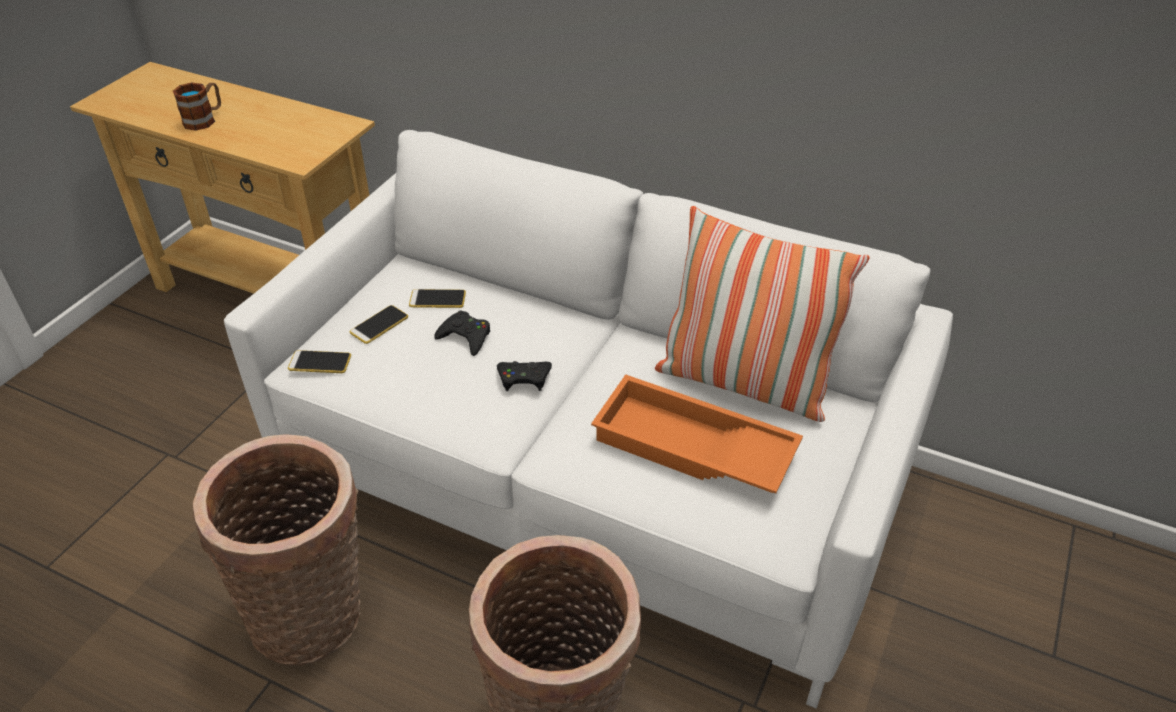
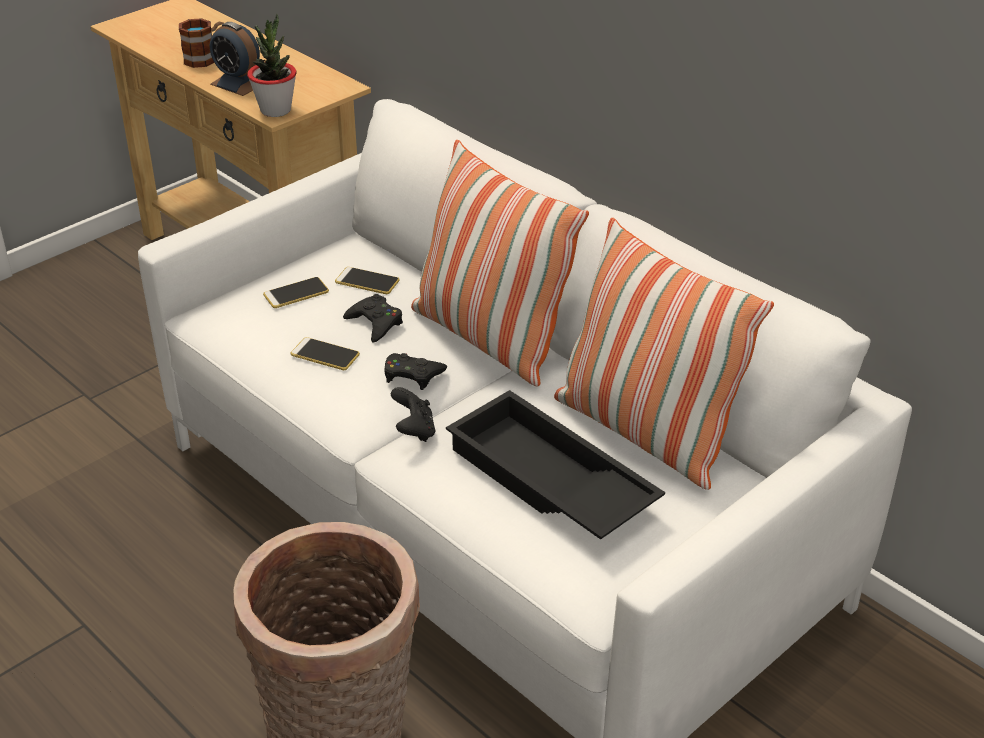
camera: 20 degrees right, 5 degrees down
(249, 138) = (238, 83): none -> alarm clock
(298, 158) = (275, 110): none -> potted plant
(314, 614) = (151, 577): basket -> none
(320, 362) = (221, 316): phone -> phone (325, 355)
(552, 431) = (414, 431): none -> black game controller
(571, 328) = (489, 338): none -> pillow
(691, 449) = (547, 481): orange tray -> black tray

